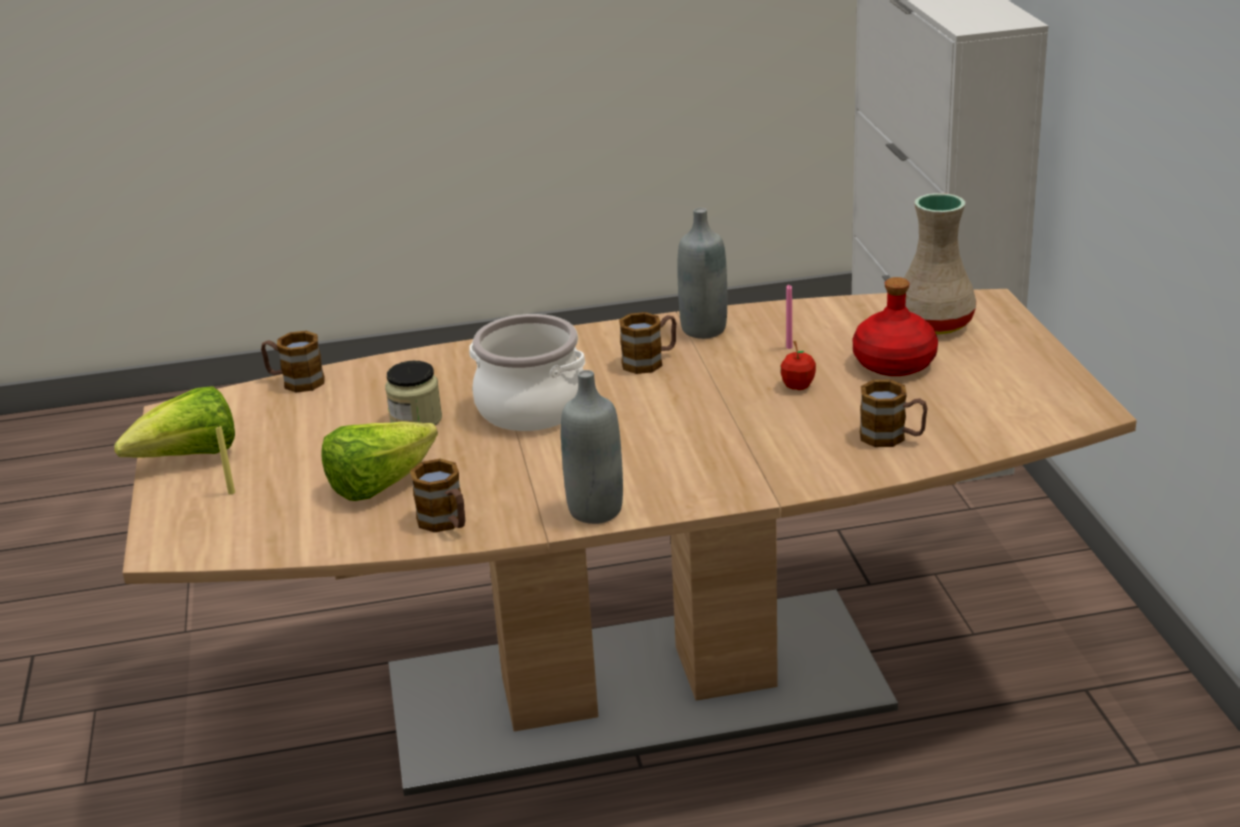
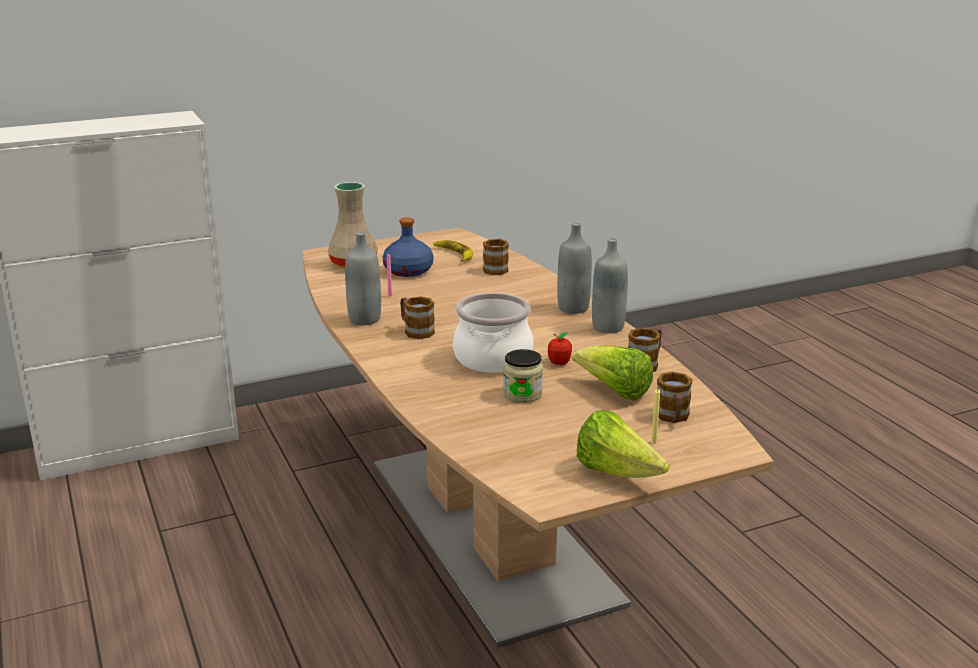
camera: 105 degrees left, 5 degrees down
(295, 381) = (475, 454): mug -> mug (673, 418)
(685, 489) = (573, 308): none -> grey bottle
(798, 386) = (442, 290): apple -> apple (559, 362)
(893, 363) = (408, 271): red bottle -> blue bottle
(972, 404) = (454, 254): none -> banana

